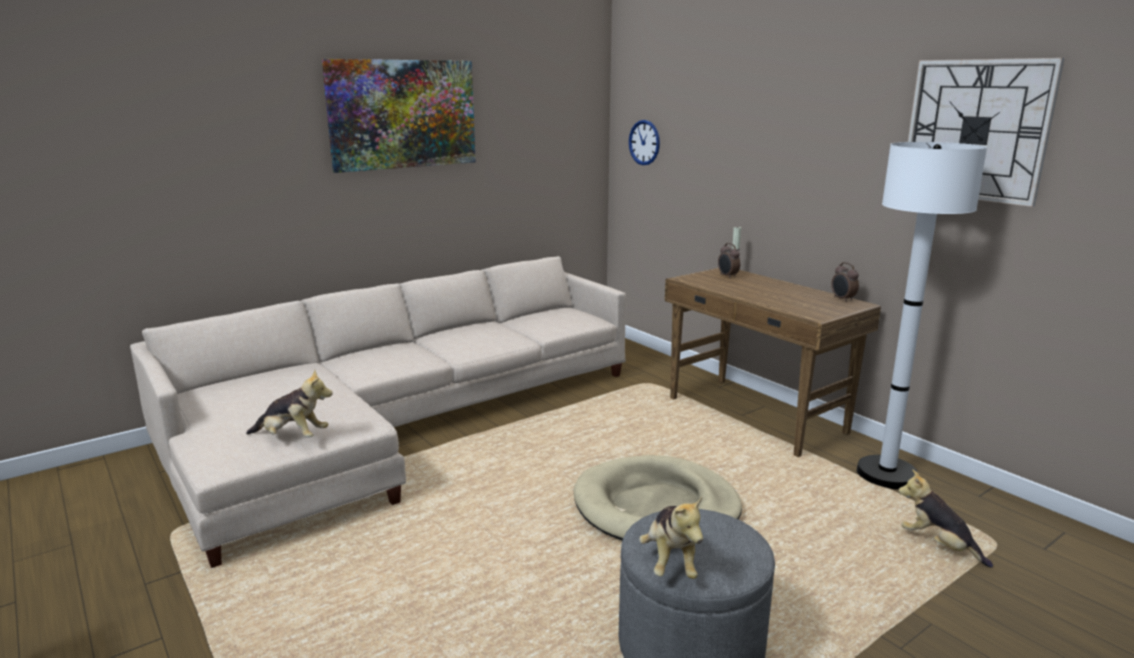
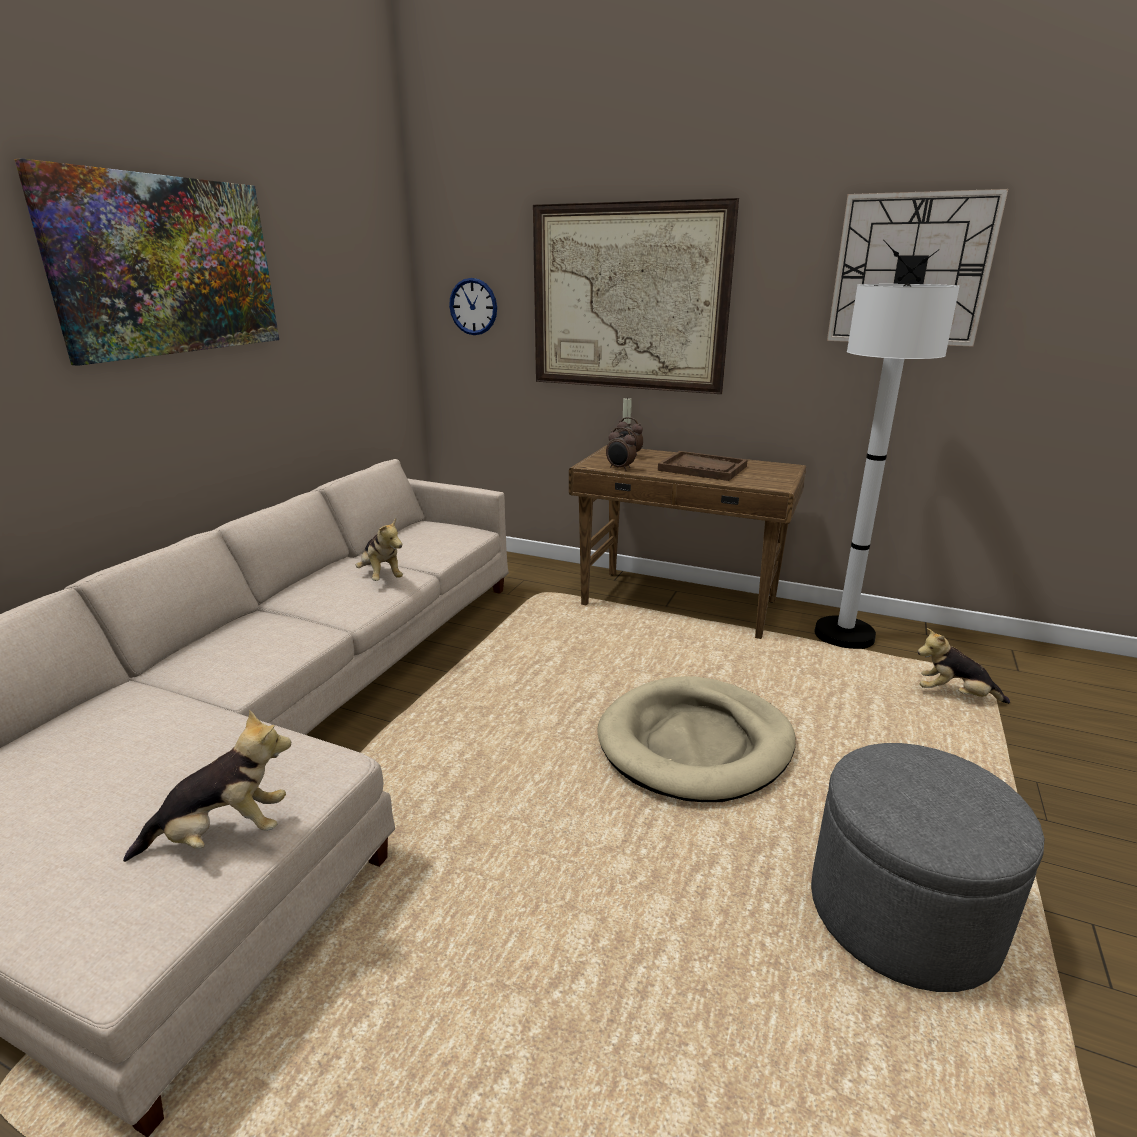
camera: 30 degrees left, 5 degrees up
(670, 562) = (945, 835): plush toy -> plush toy (381, 577)
(749, 143) = (628, 299): none -> picture
(775, 294) = (702, 468): none -> brown tray
(842, 299) = (767, 464): alarm clock -> alarm clock (620, 468)

